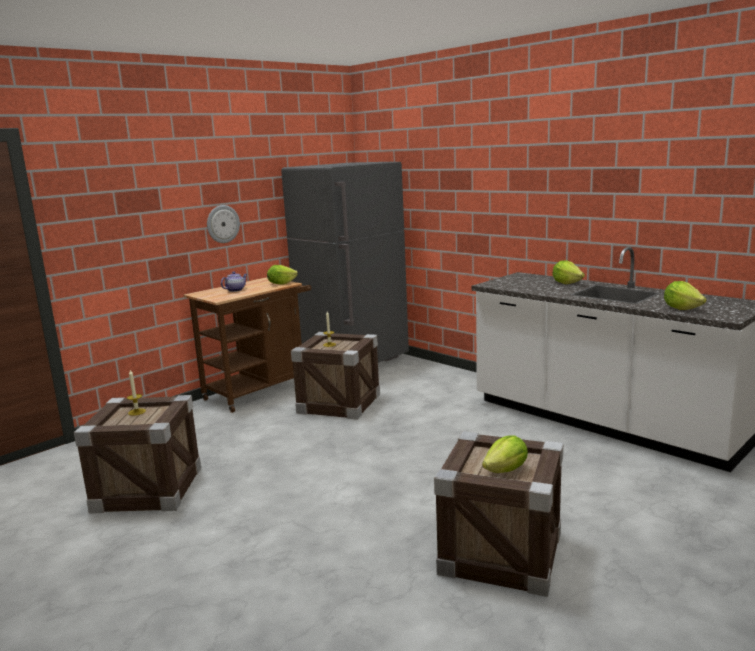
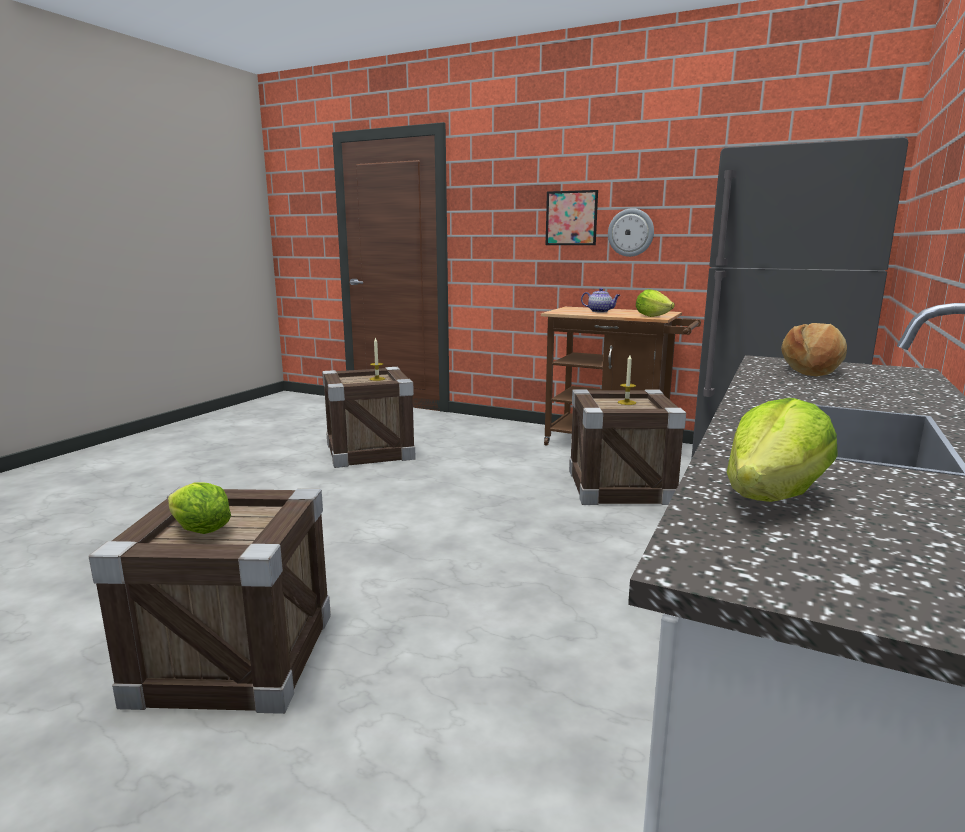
camera: 70 degrees right, 0 degrees up
(174, 217) = (571, 218): none -> picture
(514, 283) = (812, 370): none -> bread
(567, 283) = (895, 397): lettuce -> none

